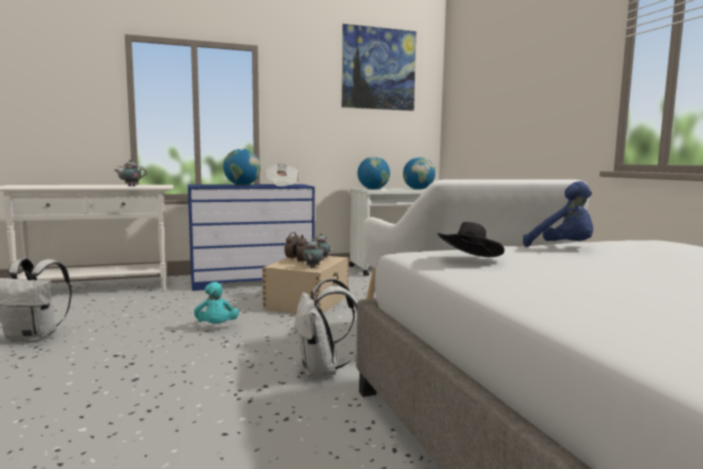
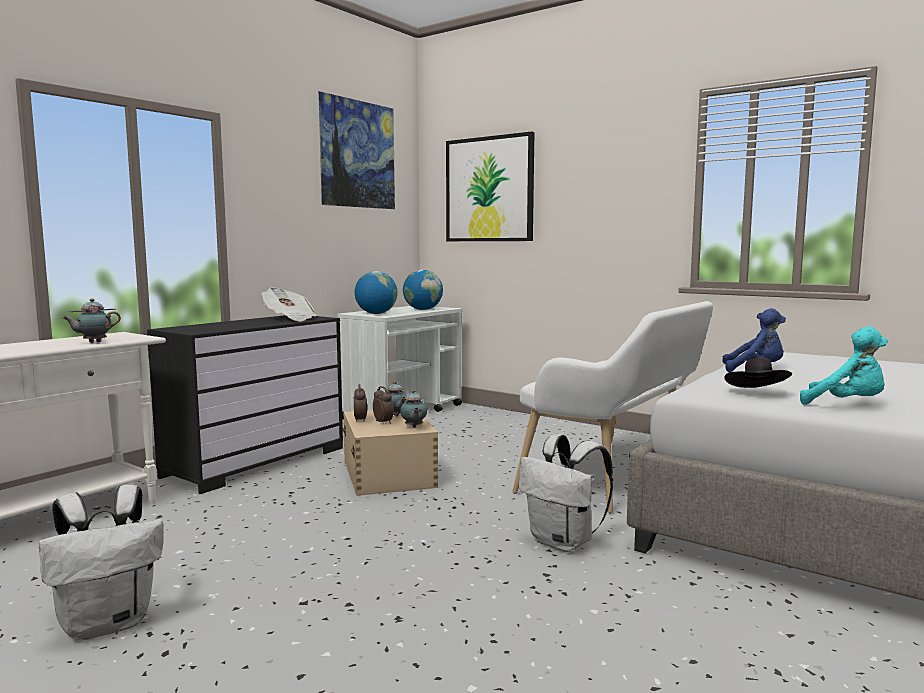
camera: 35 degrees left, 0 degrees up
(216, 327) = (349, 531): turquoise plush toy -> turquoise plush toy (846, 404)
(242, 185) = (240, 324): globe -> none
(252, 280) = (256, 462): blue dresser -> black dresser
(479, 89) = (489, 189): none -> picture

